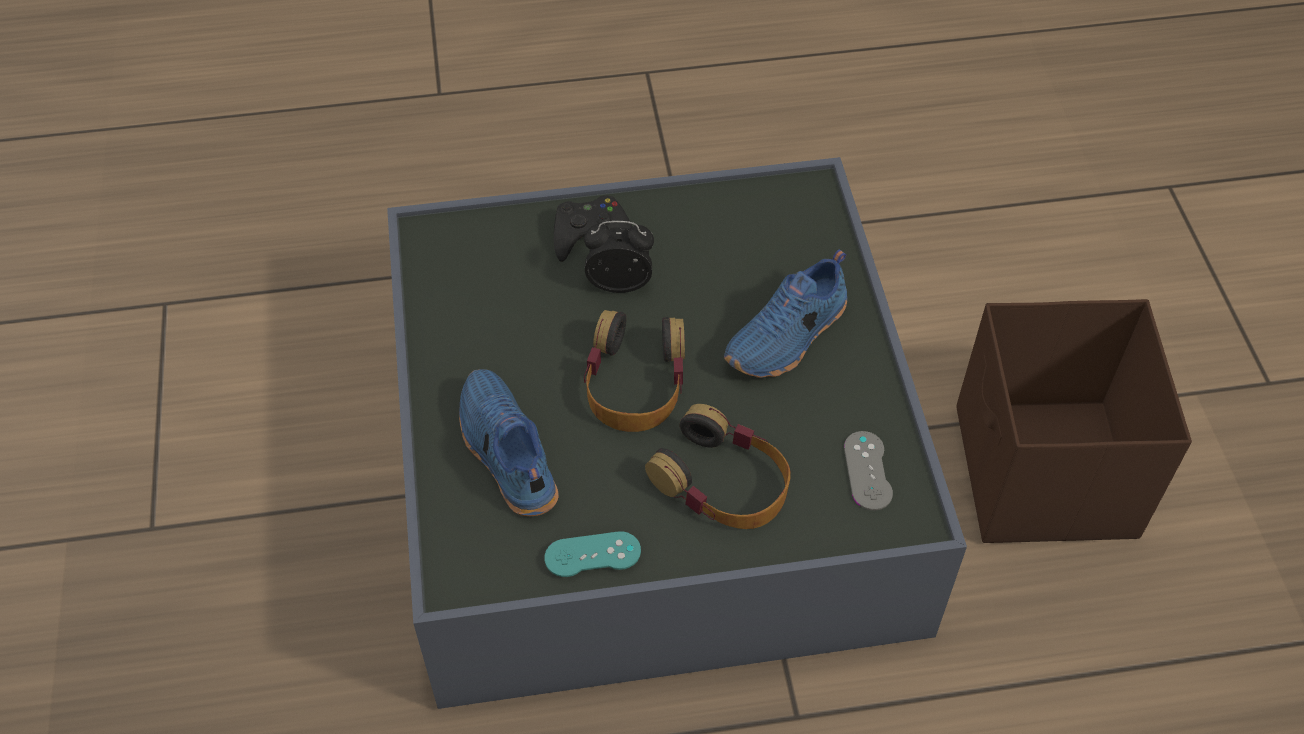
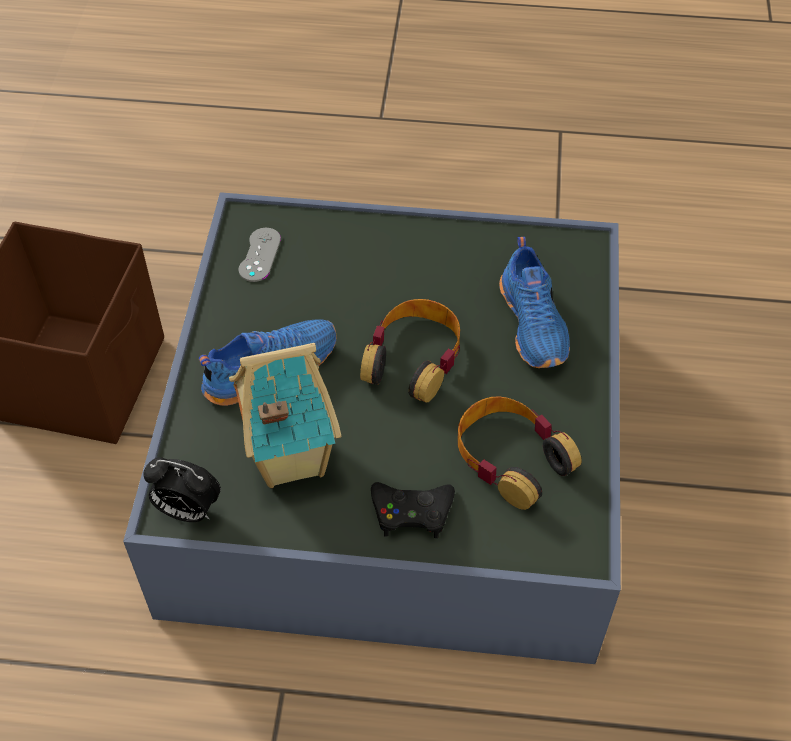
camera: 165 degrees left, 0 degrees up
(592, 554) = (483, 237): turquoise game controller -> none
(620, 282) = (399, 453): alarm clock -> alarm clock (187, 510)
(723, 482) = (371, 269): headphones -> headphones (511, 457)
(727, 255) = (288, 458): none -> toy house

